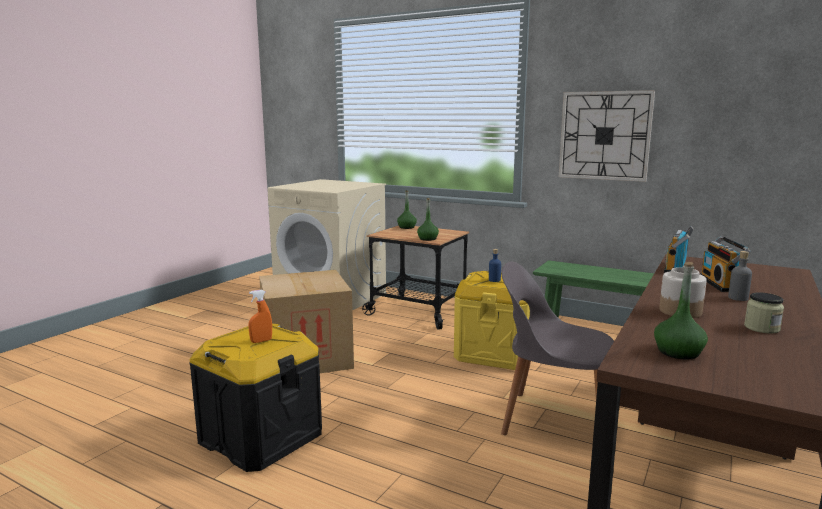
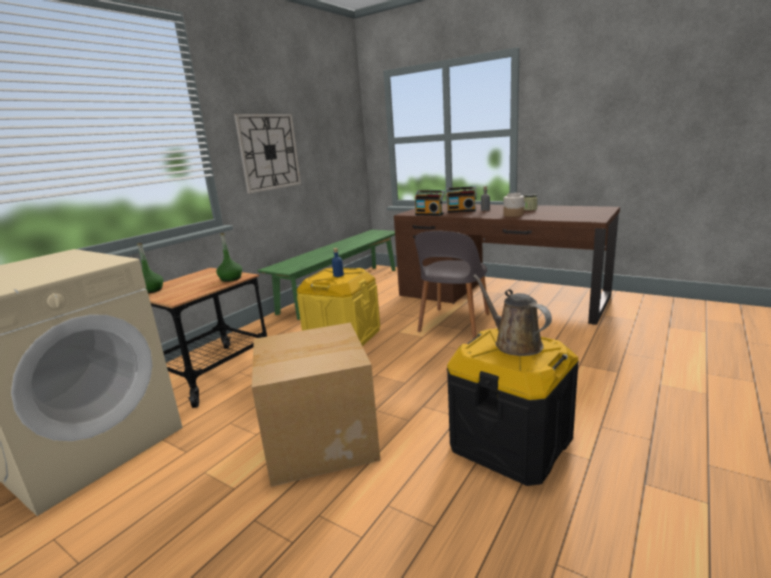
camera: 85 degrees left, 5 degrees up
(261, 341) = (514, 343): orange spray bottle -> brown watering can
(678, 352) = (572, 216): green bottle -> none

